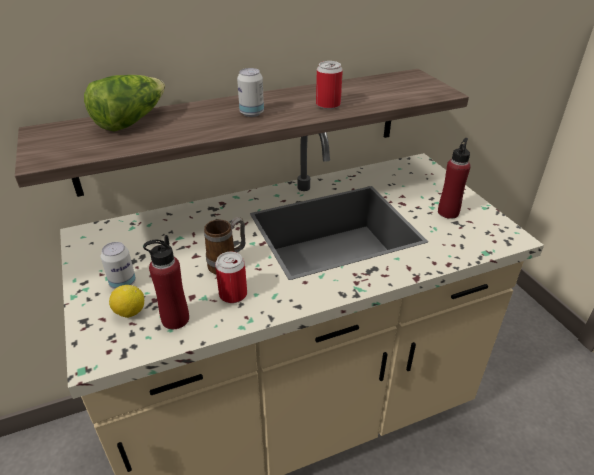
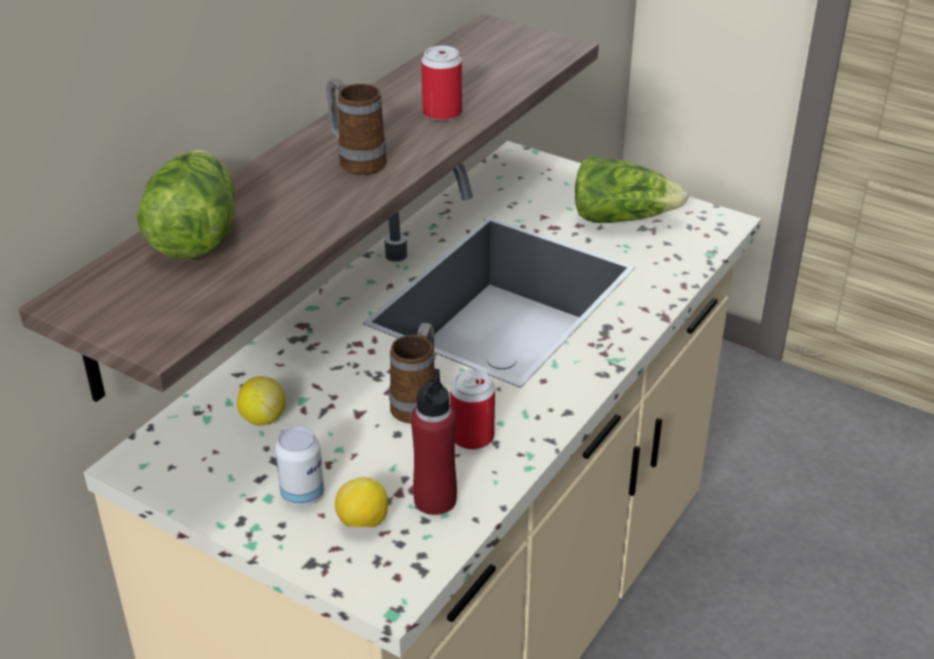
camera: 35 degrees left, 0 degrees up
(153, 238) = (263, 418): none -> lemon
(251, 113) = (356, 160): can -> mug
(448, 212) = (621, 218): red bottle -> lettuce

